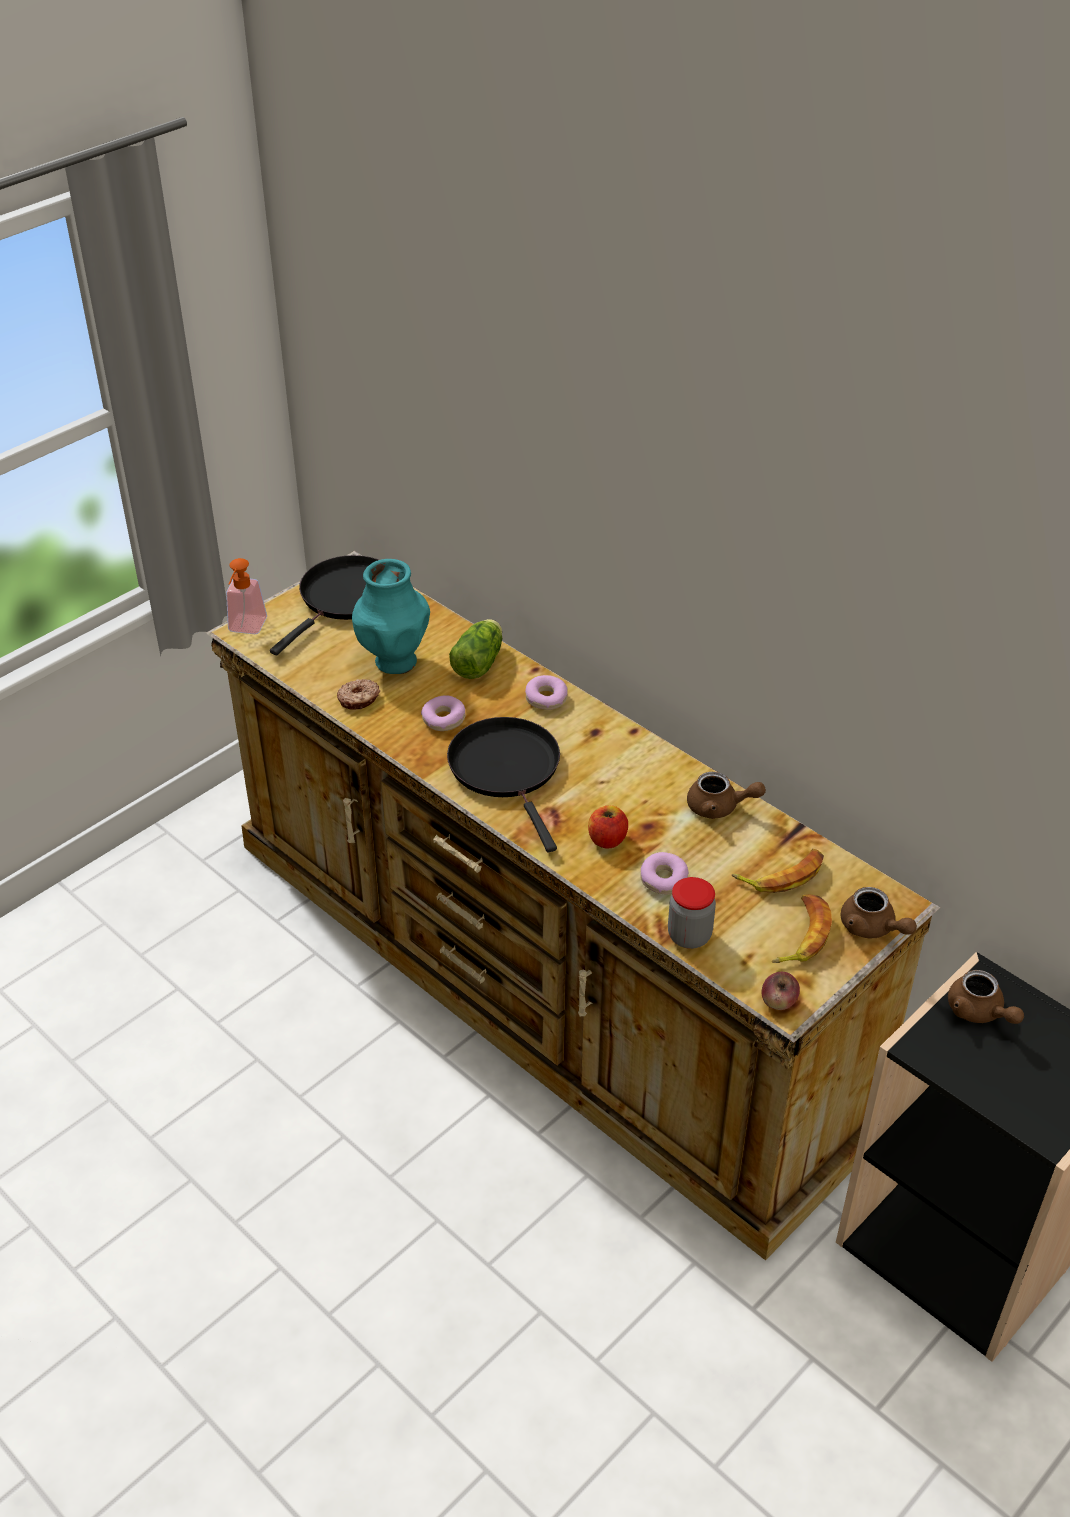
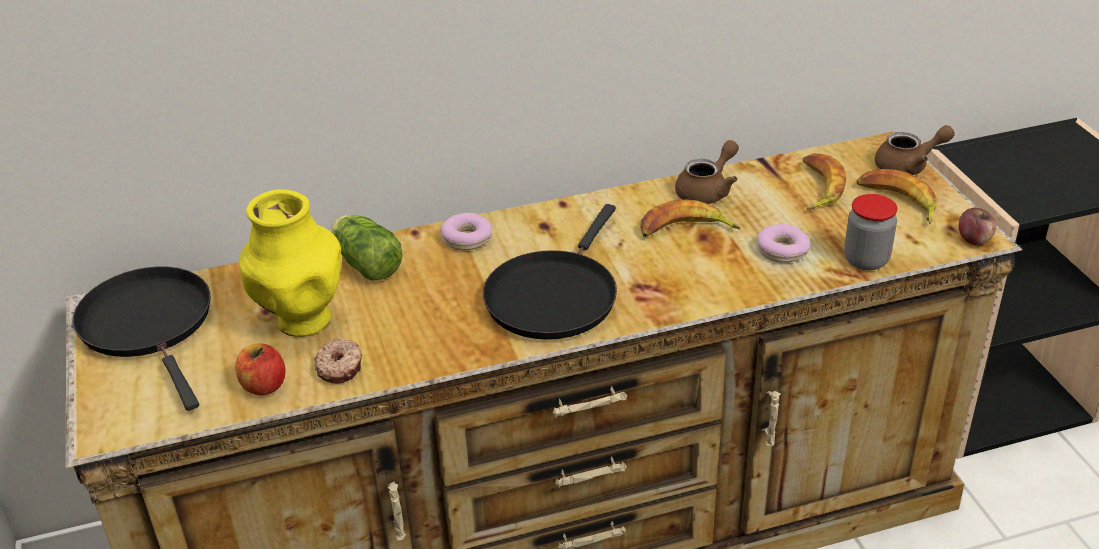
camera: 60 degrees left, 5 degrees down
(245, 629) = (107, 425): soap dispenser -> none
(394, 661) = (302, 321): turquoise vase -> yellow vase
(443, 719) = (434, 315): donut -> none
(507, 770) = (553, 296): black frying pan -> black frying pan turned 75 degrees counterclockwise
(607, 839) = (705, 266): apple -> apple (264, 386)
(650, 812) = (685, 229): none -> banana
(979, 1012) = (995, 168): brown teapot -> none

